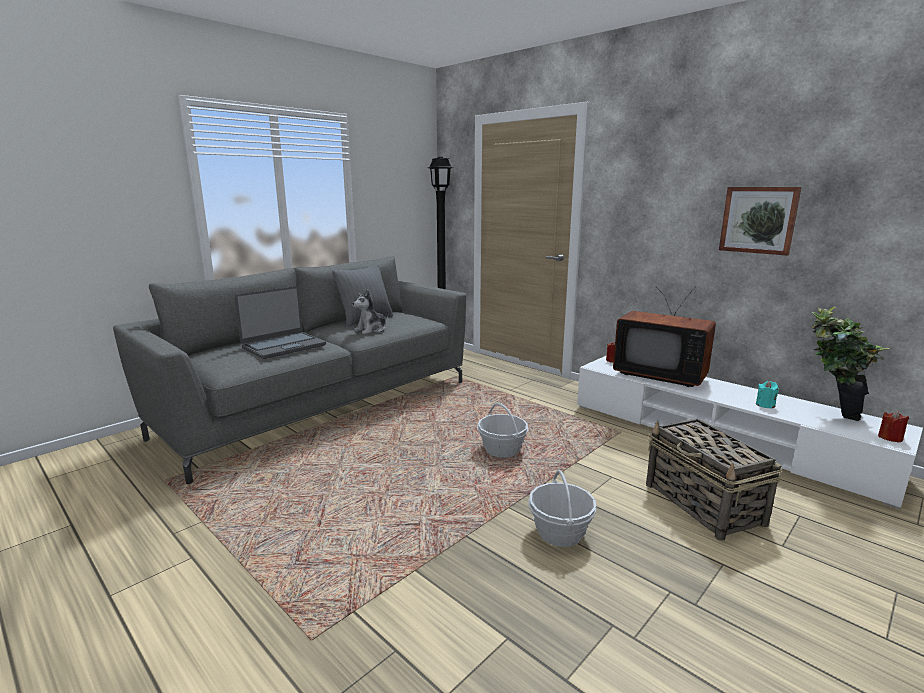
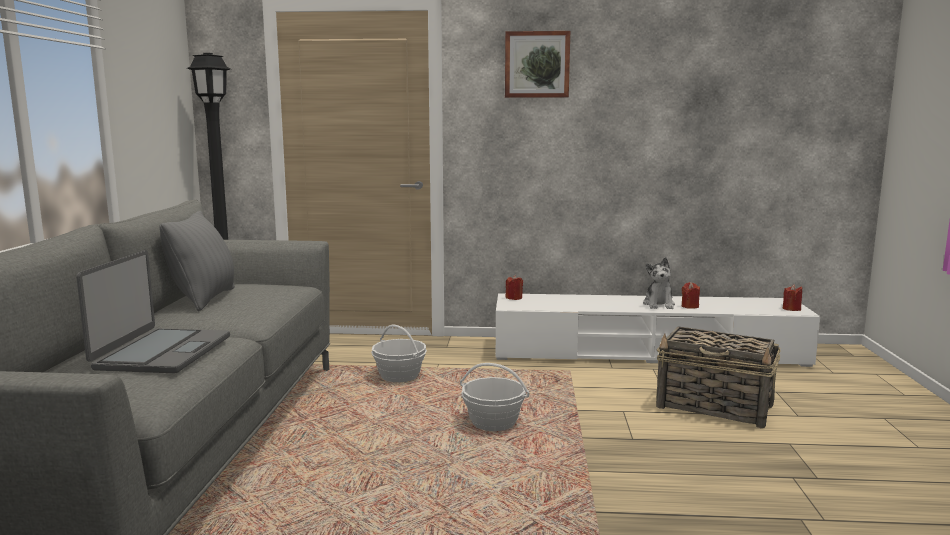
camera: 40 degrees left, 5 degrees down
(371, 330) = (245, 309): plush toy -> plush toy (659, 304)
(560, 533) = (661, 472): basket -> basket (399, 377)
(660, 374) = (576, 301): television -> none
(758, 220) = (643, 129): picture -> picture (537, 64)
(765, 405) = (690, 306): turquoise candle -> red candle
(829, 413) = (735, 302): potted plant -> none

